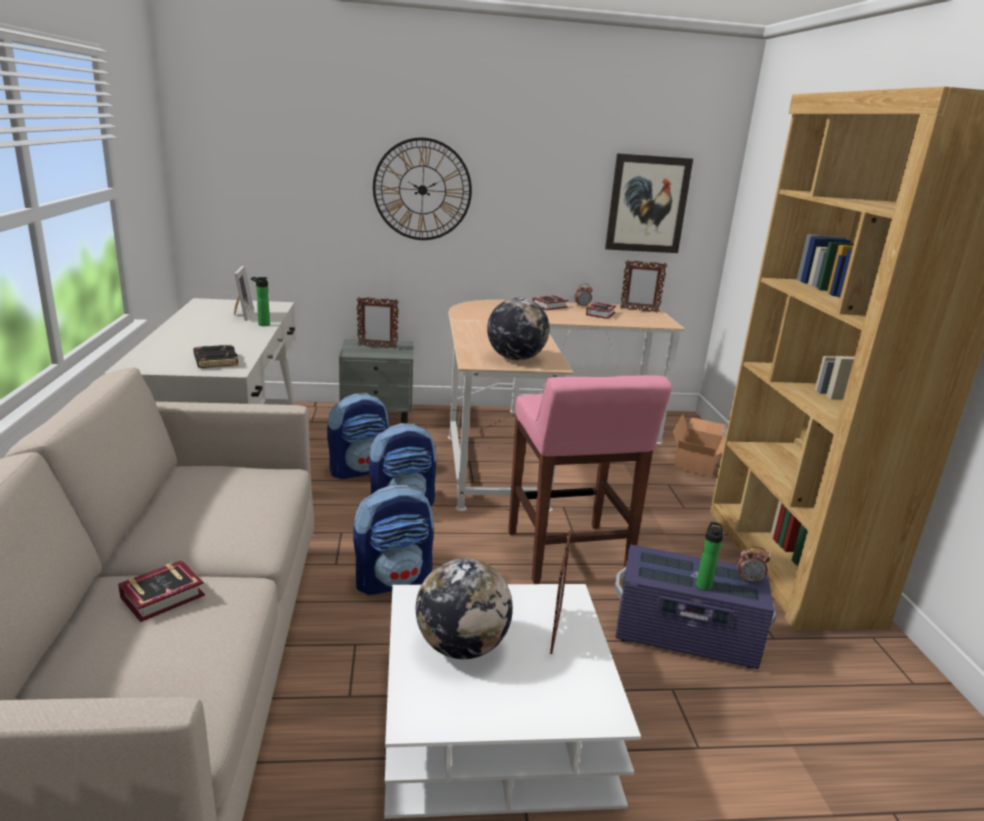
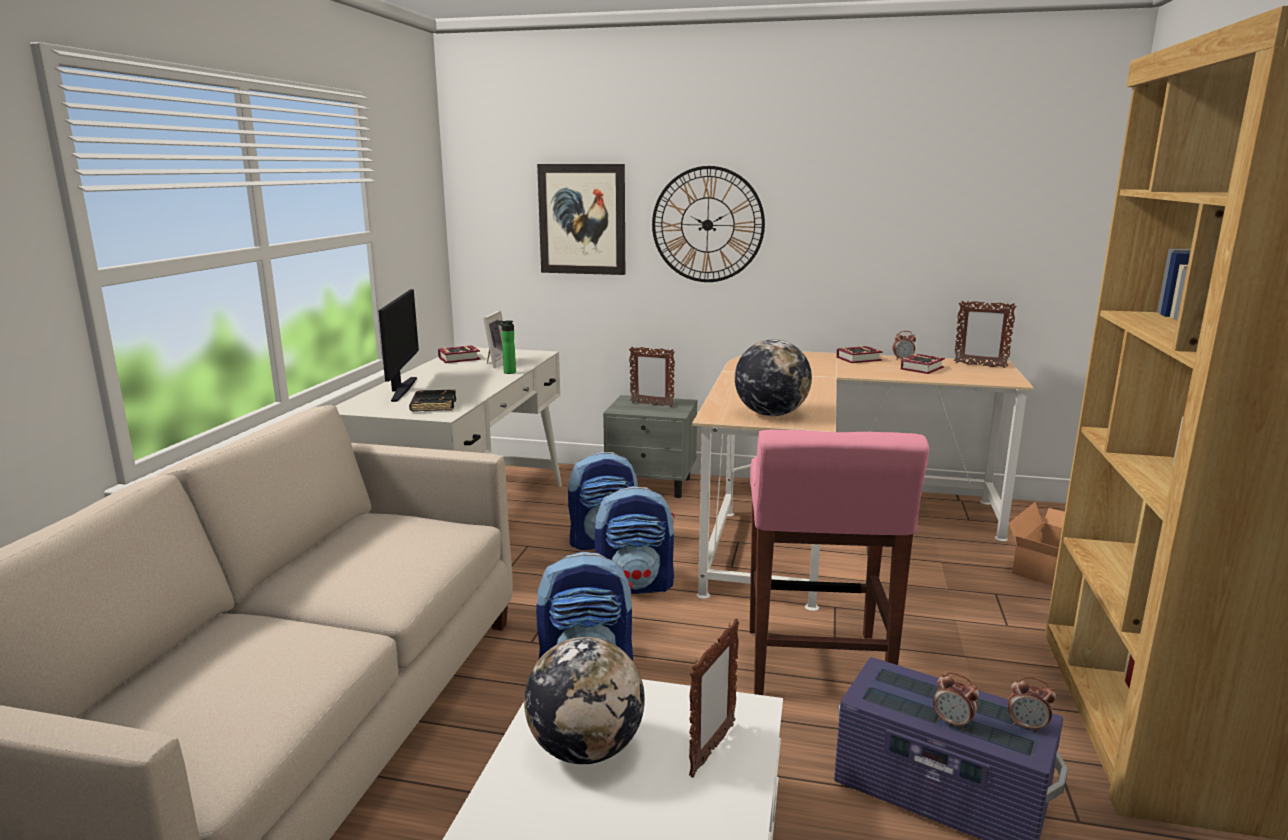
camera: 20 degrees right, 5 degrees down
(166, 596) = (268, 639): book -> book (461, 358)
(170, 345) = (401, 389): none -> monitor
(647, 204) = (993, 230): picture -> picture (582, 219)
(703, 584) = (953, 722): bottle -> alarm clock

